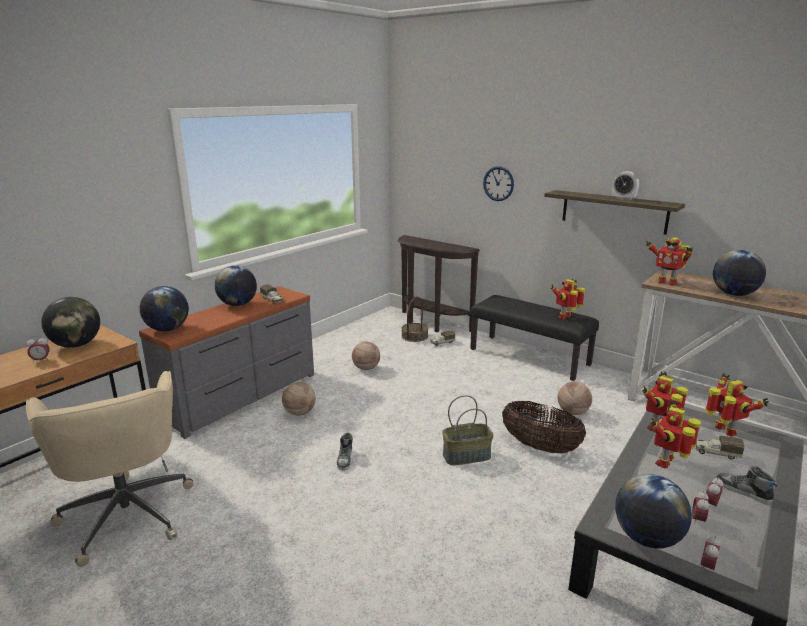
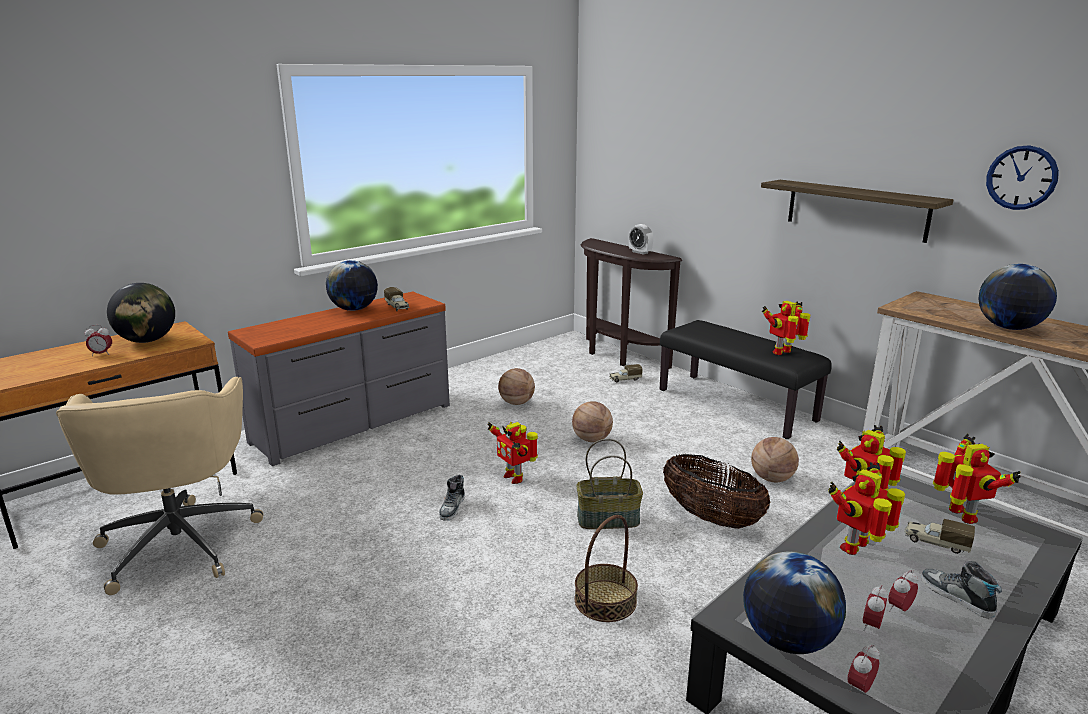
camera: 10 degrees right, 0 degrees up
(167, 329) = (260, 331): globe -> none
(300, 413) = (416, 449): basketball -> basketball (591, 439)
(415, 336) = (592, 369): basket -> basket (605, 601)
(498, 183) = (708, 171): wall clock -> wall clock (1021, 177)
(623, 199) = (867, 191): alarm clock -> alarm clock (640, 252)
(666, 282) = (915, 308): toy robot -> toy robot (514, 477)

